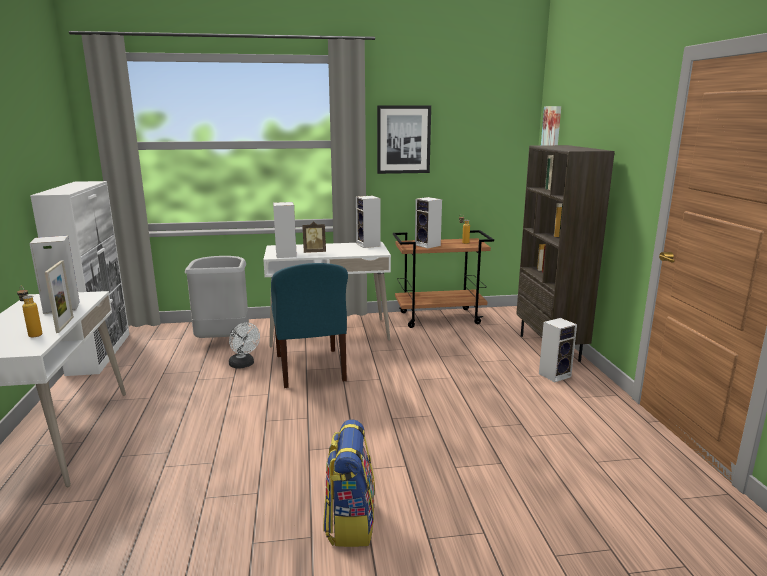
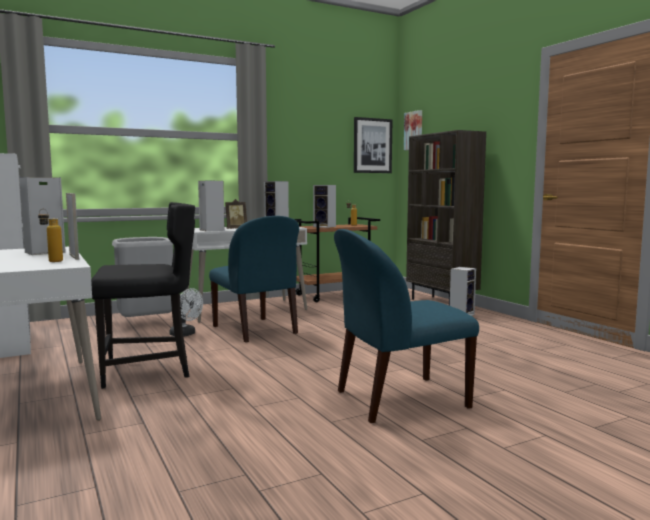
camera: 20 degrees left, 10 degrees down
(166, 418) = (149, 370): none -> black chair
(350, 522) = (398, 400): backpack -> blue chair
(403, 139) = (295, 136): picture -> picture (372, 145)

